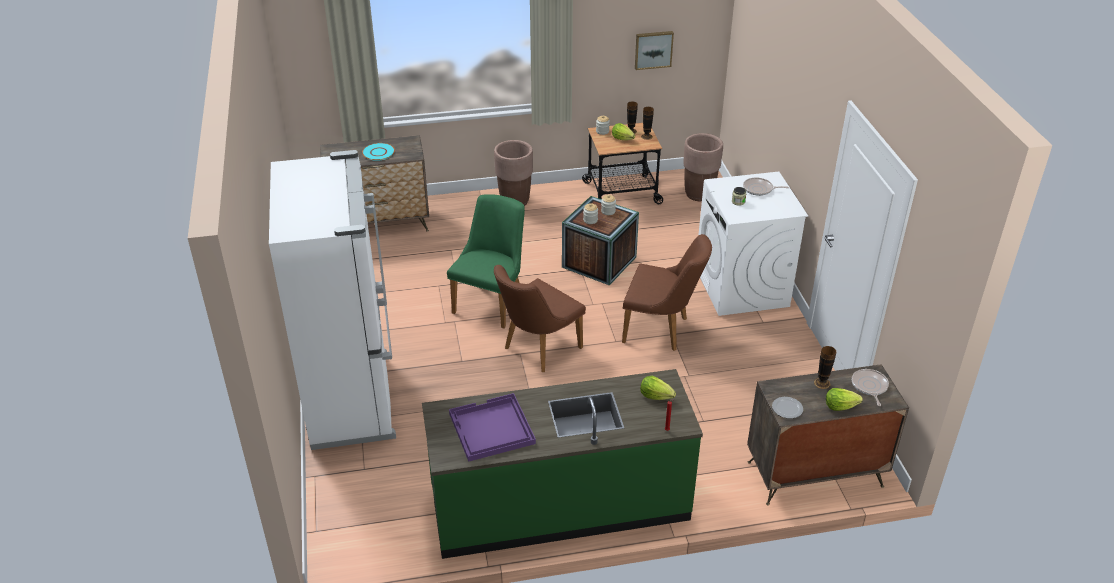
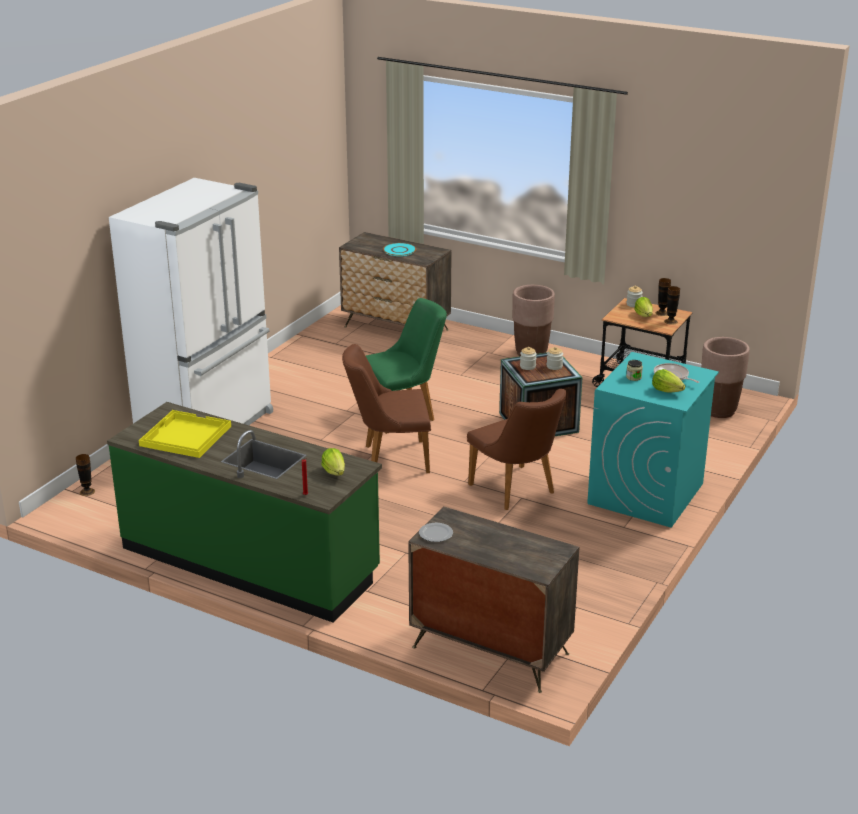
camera: 40 degrees right, 10 degrees down
(491, 429) = (184, 436): purple tray -> yellow tray
(653, 49) = (706, 227): picture -> none
(742, 287) = (645, 494): white washing machine -> turquoise washing machine
(822, 383) = (498, 533): vase -> vase (87, 492)
(840, 406) = (485, 554): lettuce -> lettuce (666, 390)
(869, 386) = (537, 555): frying pan -> none

